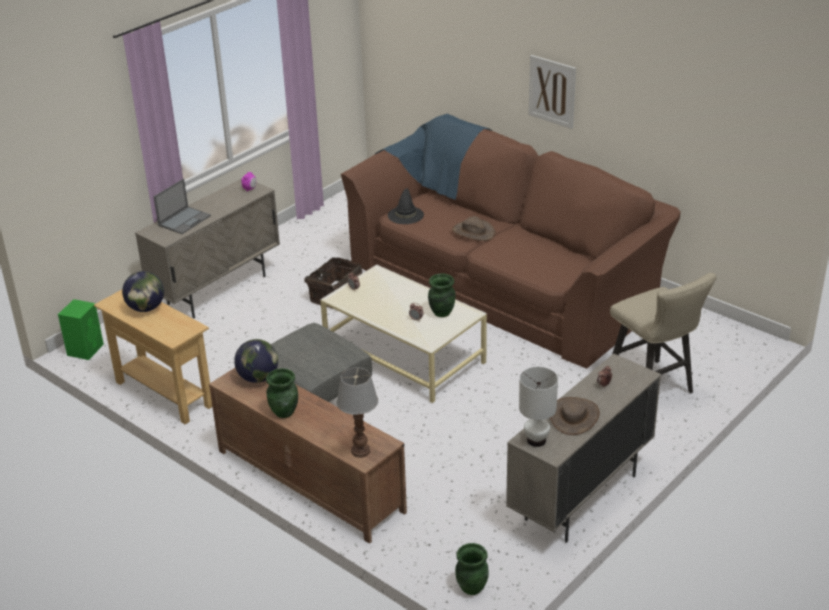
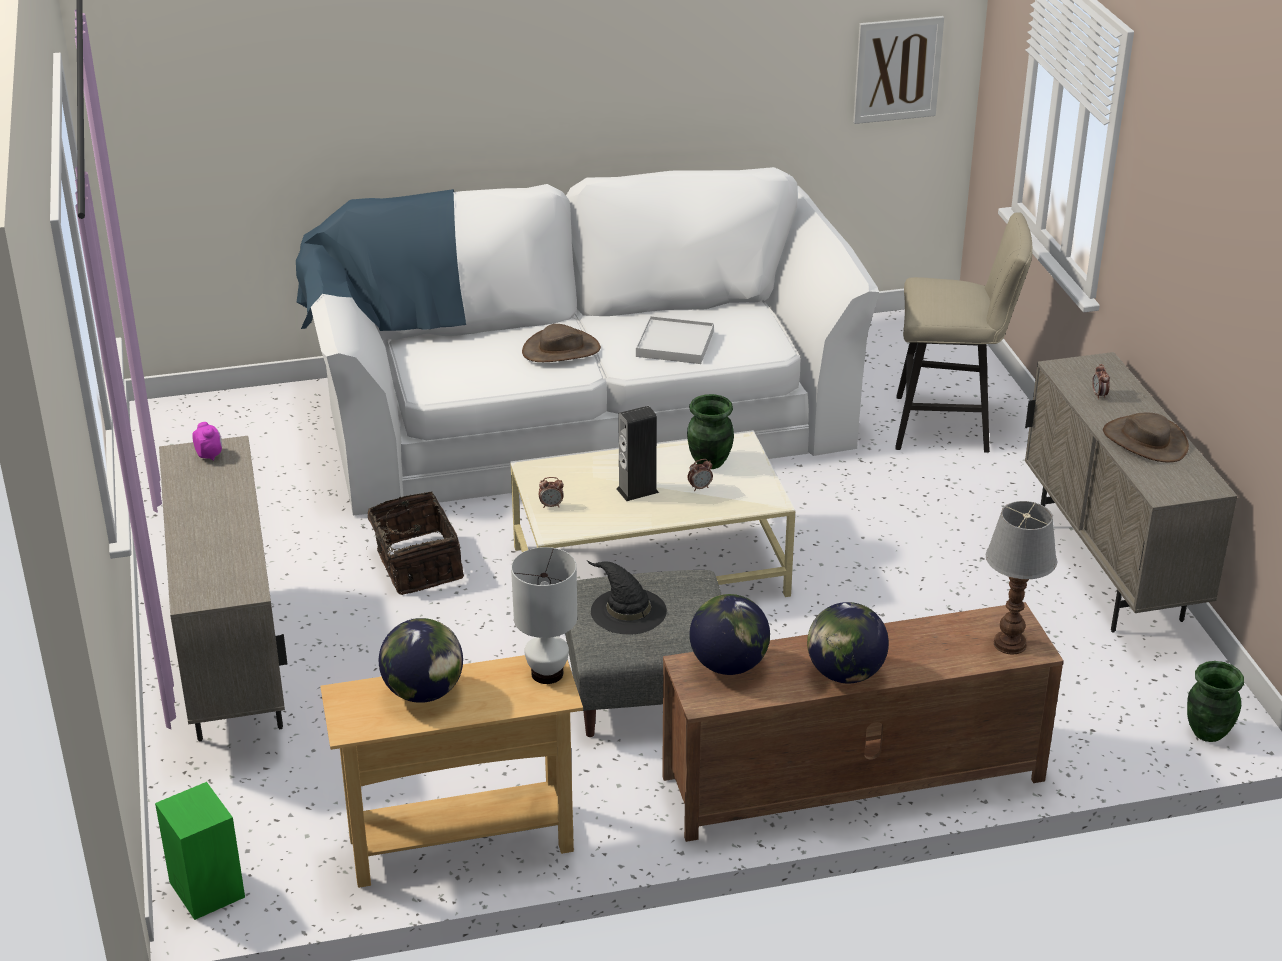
camera: 55 degrees left, 0 degrees up
(185, 220) = (211, 550): laptop -> none
(284, 412) = (845, 674): green vase -> globe
(393, 304) = (637, 490): none -> speaker
(405, 214) = (433, 379): black hat -> black hat (627, 610)
(504, 281) = (581, 418): brown sofa -> white sofa
(522, 257) = (675, 344): none -> white tray
(537, 440) = (1170, 486): white table lamp -> white table lamp (548, 673)
(552, 91) = (536, 87): picture -> picture (897, 69)

